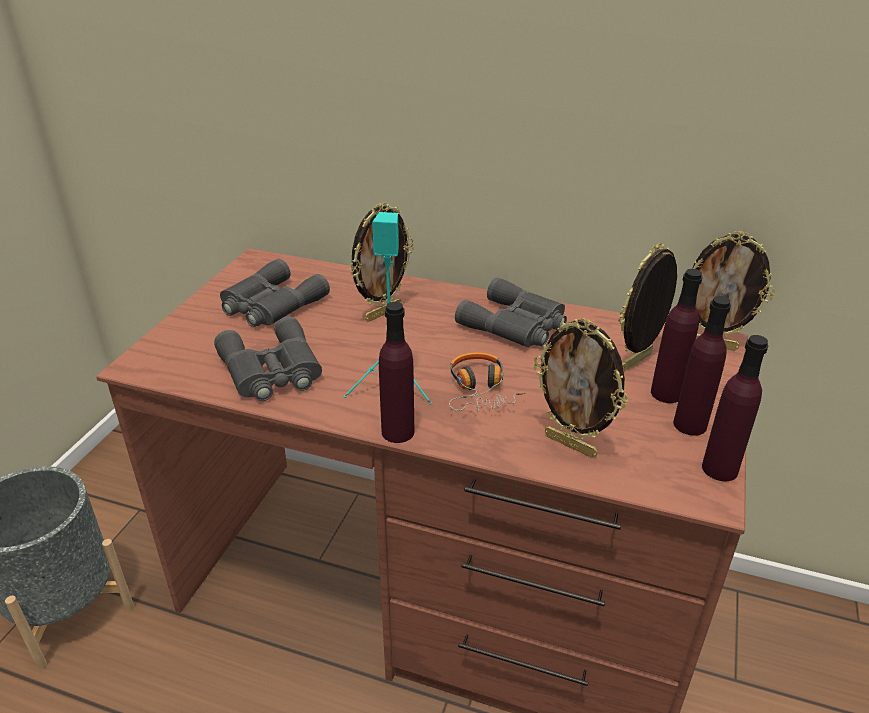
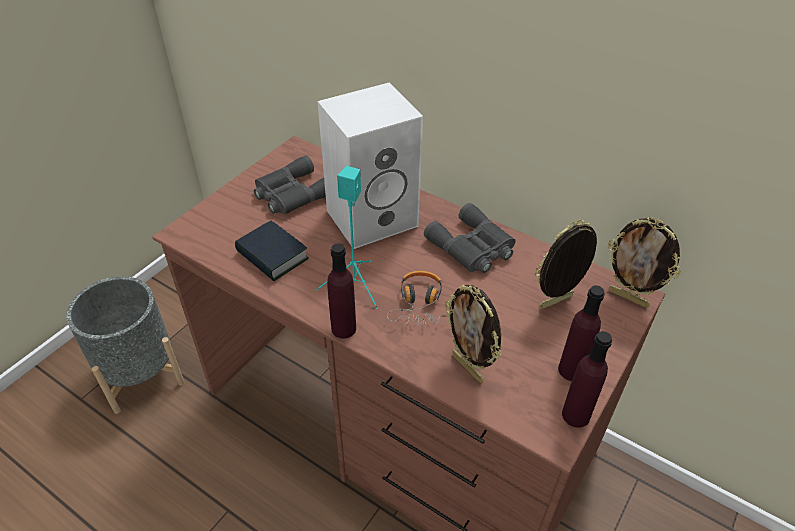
camera: 15 degrees right, 10 degrees up
(271, 371) = (272, 256): grey binoculars -> book
(382, 312) = (373, 217): picture frame -> white speaker
(666, 393) = (566, 337): purple bottle -> none

